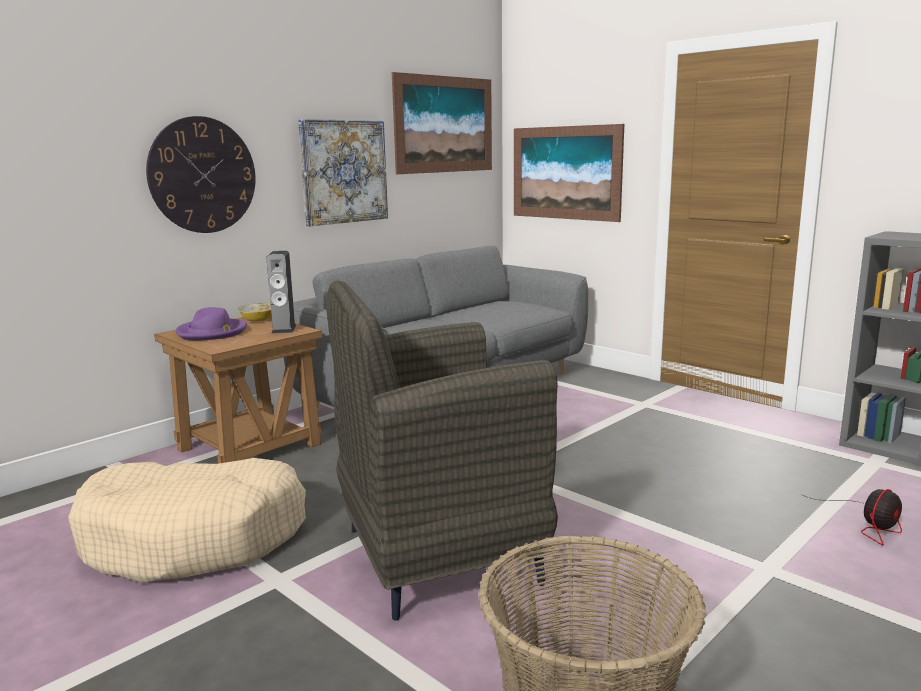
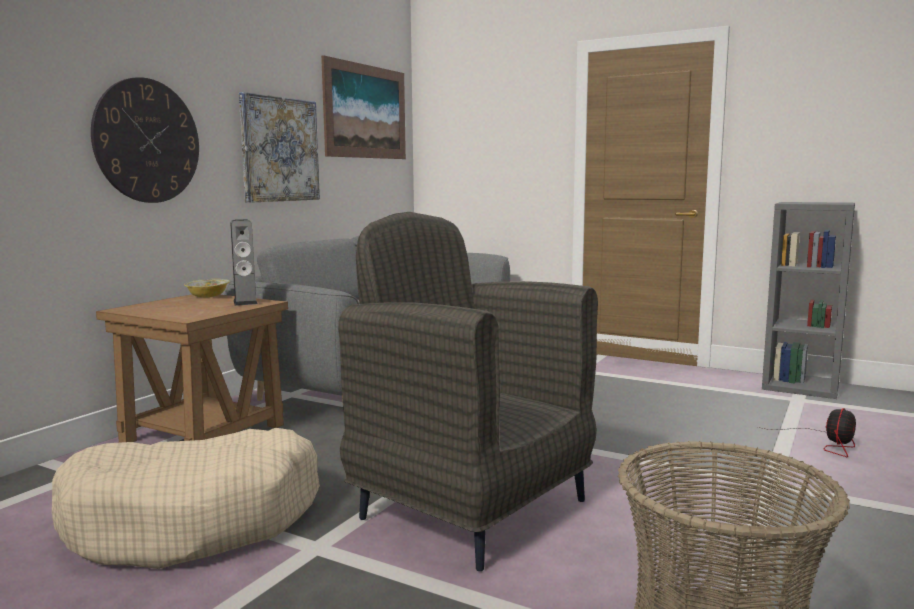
camera: 15 degrees left, 5 degrees down
(212, 332) = (165, 307): purple hat -> none
(437, 557) = (470, 508): grey armchair -> grey armchair turned 75 degrees clockwise
(565, 173) = (480, 161): picture -> none

